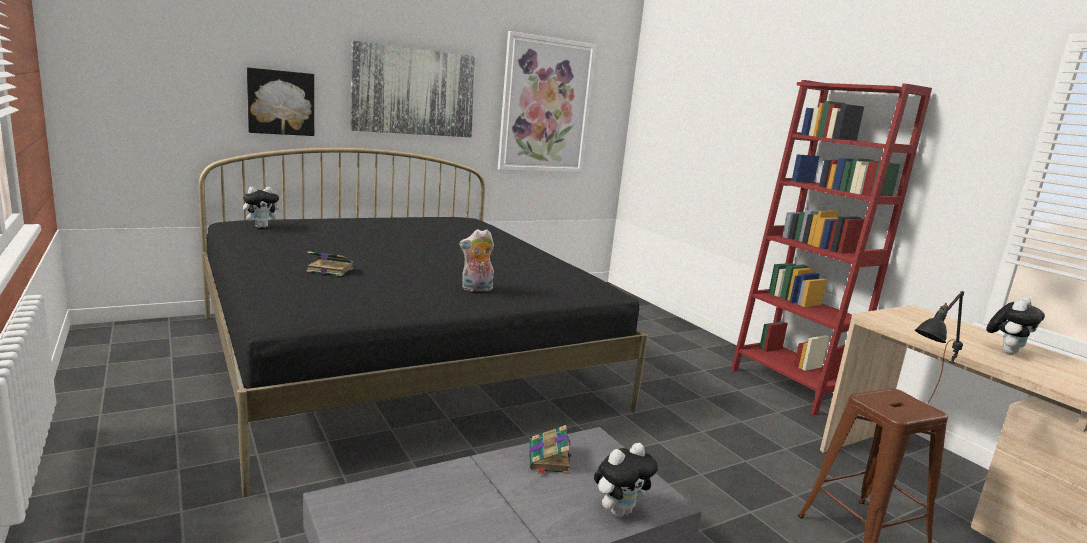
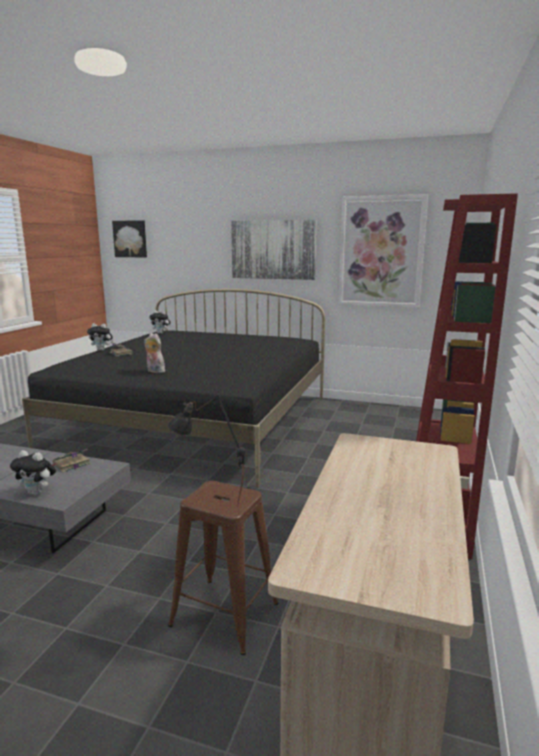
camera: 50 degrees right, 0 degrees up
(281, 102) = (195, 262): picture -> picture (130, 239)
(1006, 351) = (386, 494): plush toy -> plush toy (102, 350)

